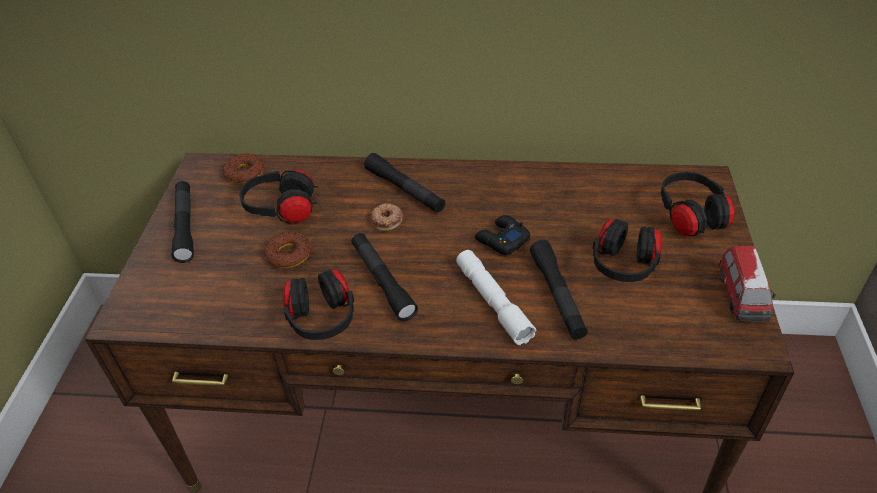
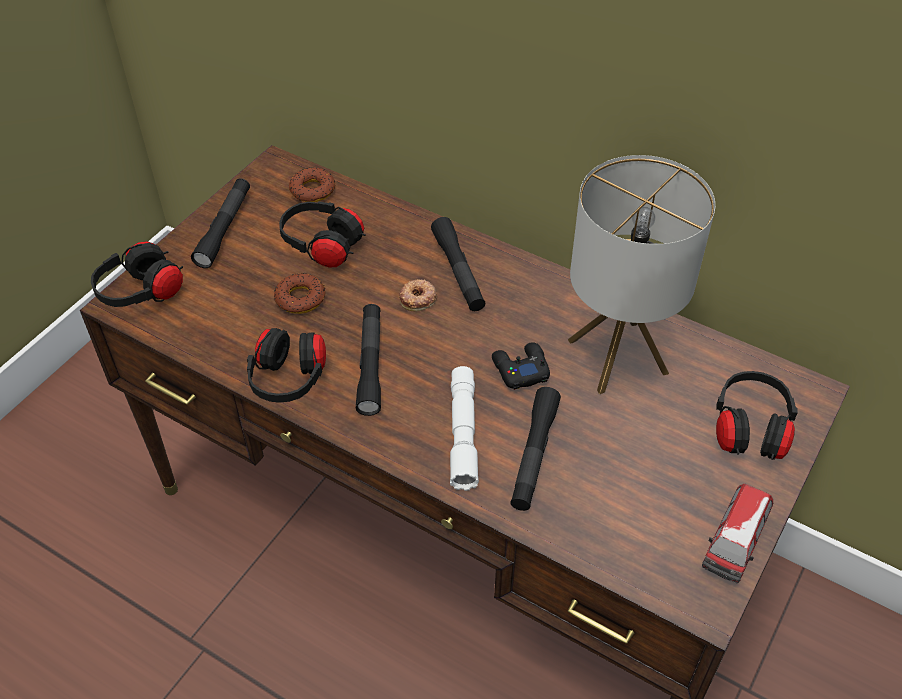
camera: 25 degrees right, 5 degrees up
(564, 204) = (617, 356): none -> table lamp
(623, 267) = (628, 454): black headphones -> black headphones (142, 293)

